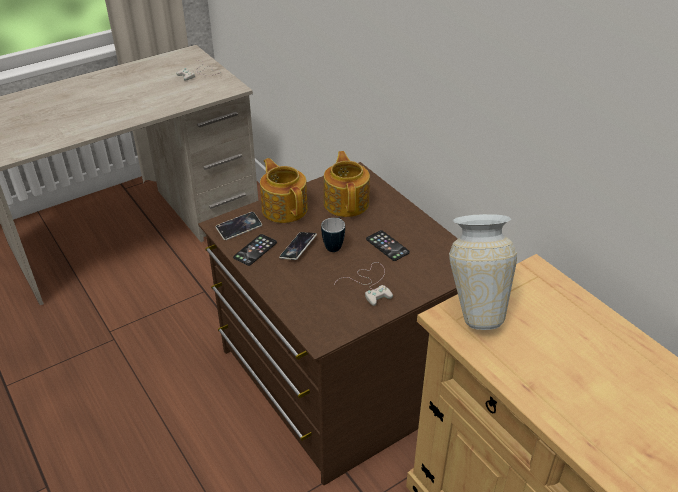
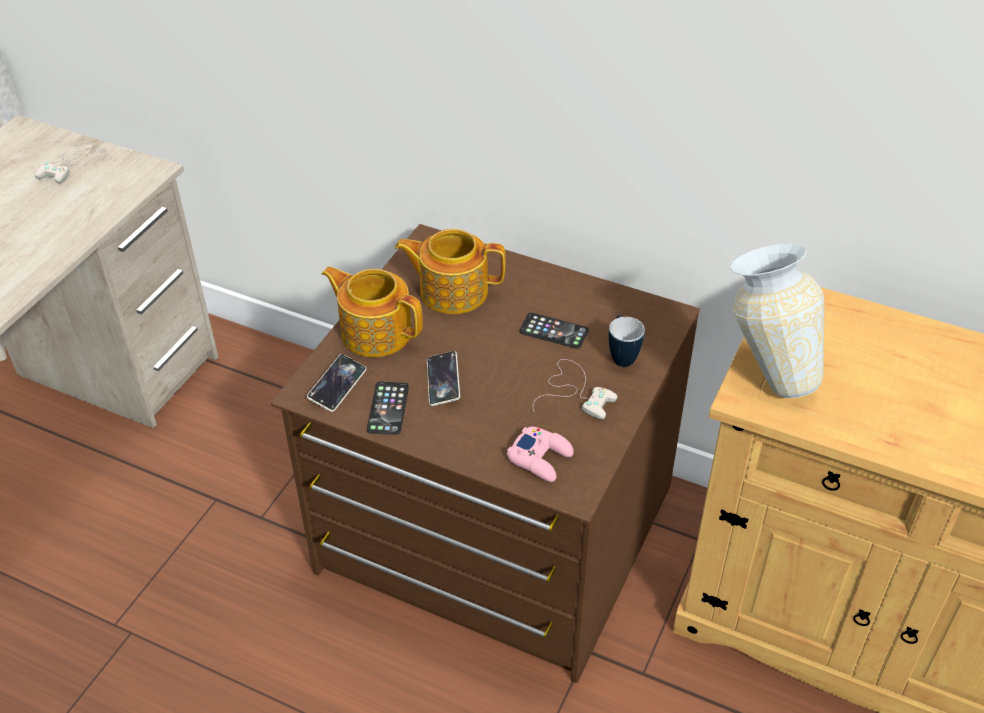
camera: 30 degrees left, 5 degrees up
(317, 311) = (540, 458): none -> pink game controller
(334, 245) = (487, 358): mug -> mug (621, 355)
(346, 202) = (452, 290): teapot -> teapot turned 45 degrees counterclockwise

